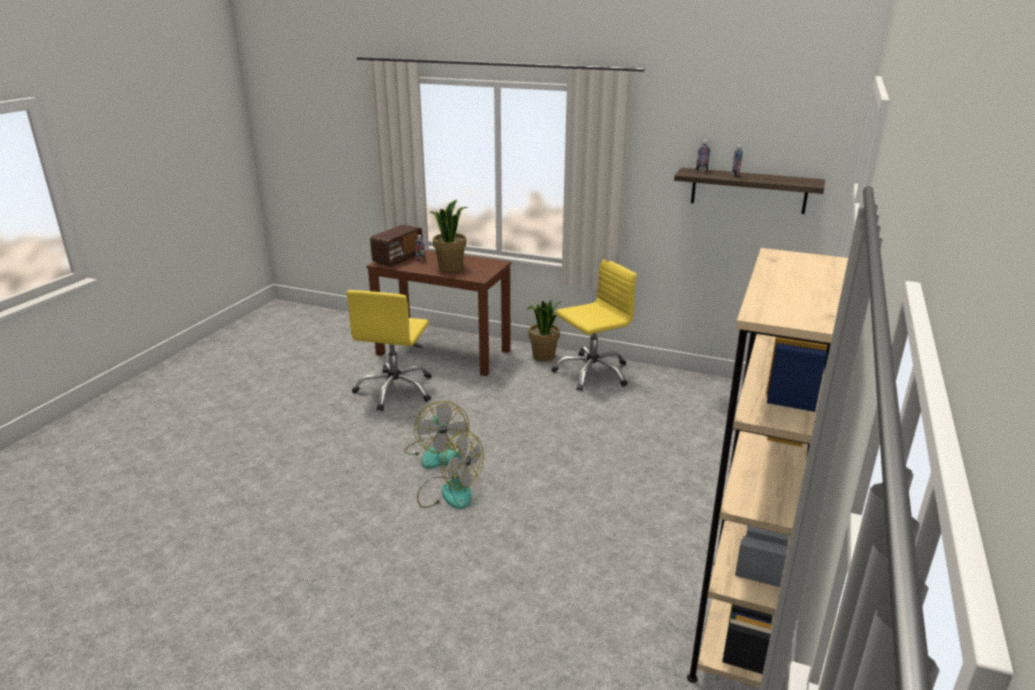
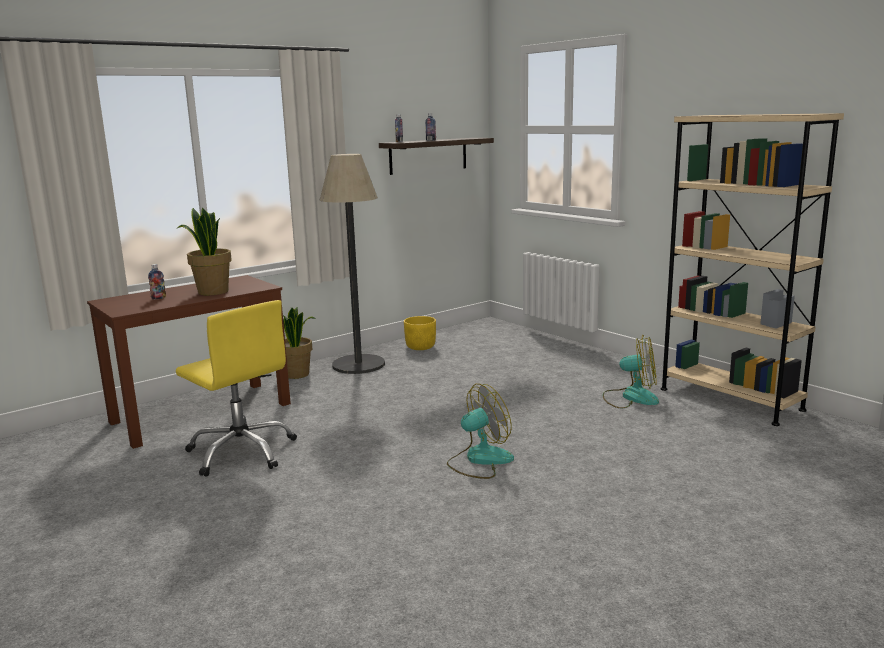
camera: 60 degrees left, 10 degrees down
(398, 258) = (128, 304): radio -> none
(435, 452) = (401, 453): fan -> fan (631, 397)
(592, 373) = (358, 364): yellow office chair -> floor lamp
(668, 385) = (421, 347): none -> yellow planter

